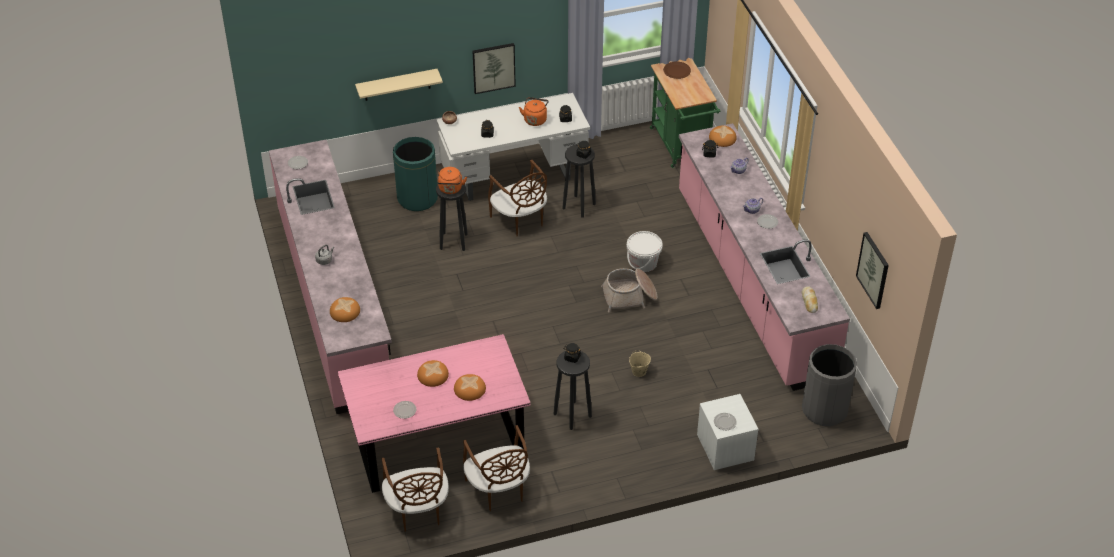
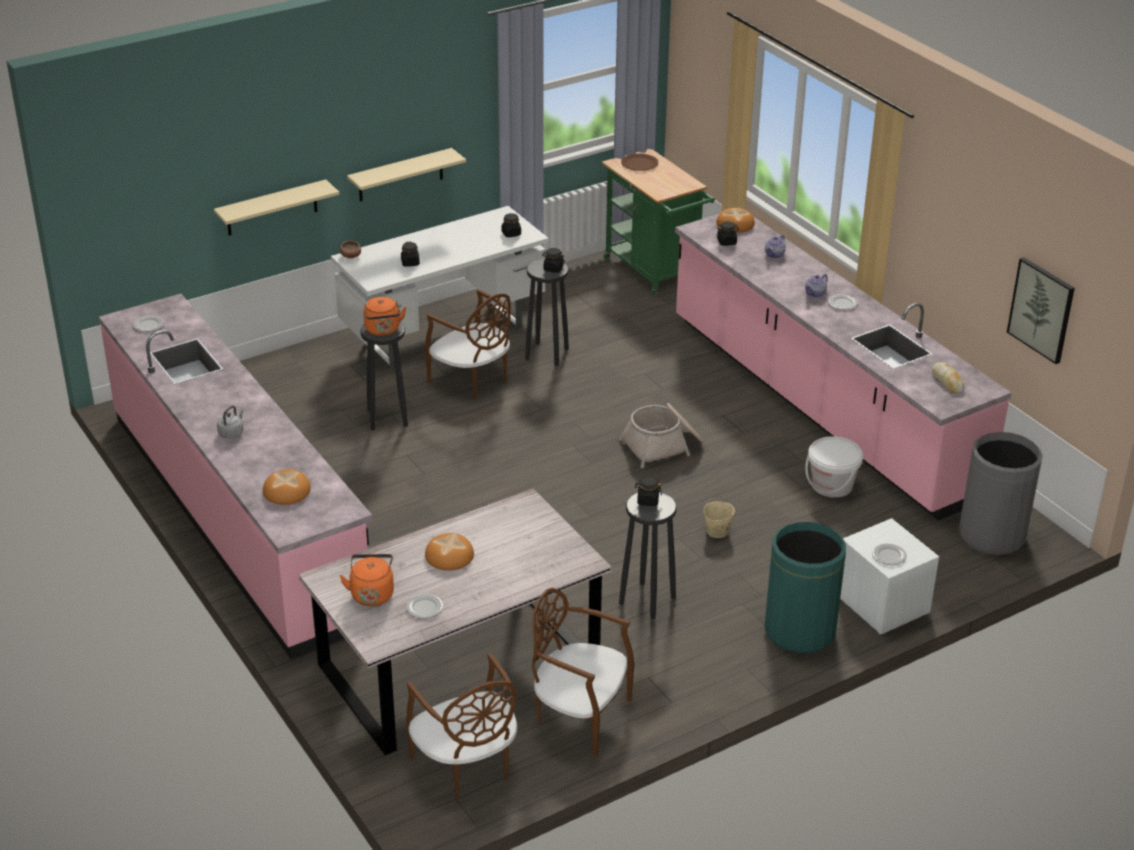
camera: 15 degrees left, 10 degrees down
(417, 198) = (316, 376): green trash can -> green trash can (799, 631)
(437, 437) = (458, 663): pink dining table -> grey dining table
(469, 389) = (512, 564): bread -> none
(493, 67) = (400, 175): picture -> beige shelf
(498, 490) = (579, 716): brown chair -> brown chair turned 150 degrees clockwise
(535, 119) = (469, 239): orange kettle -> orange kettle (372, 593)
(643, 262) = (663, 404): white bucket -> white bucket (831, 485)

